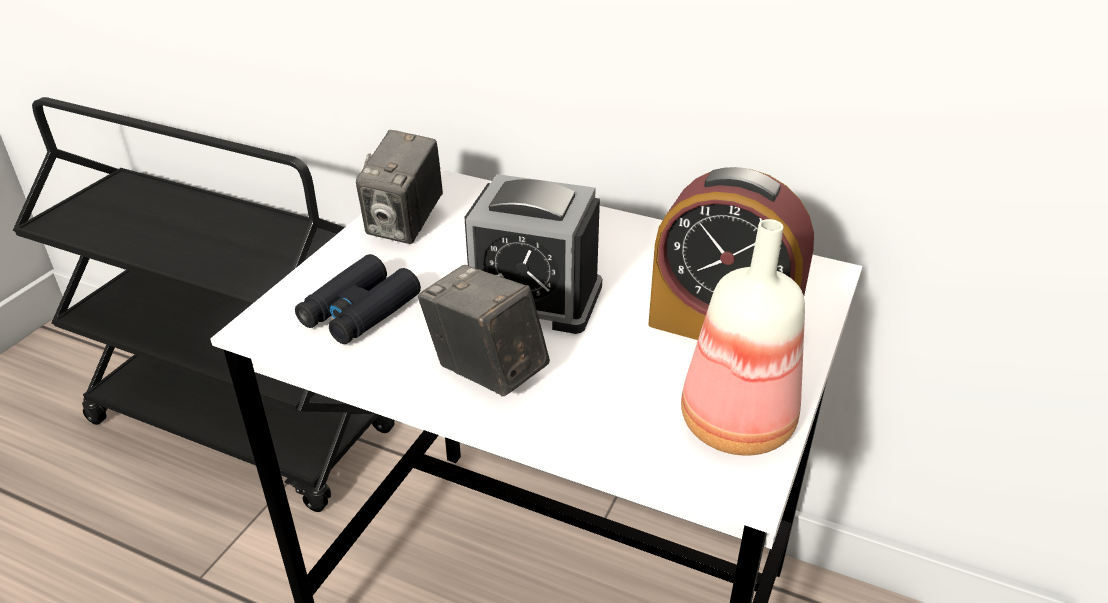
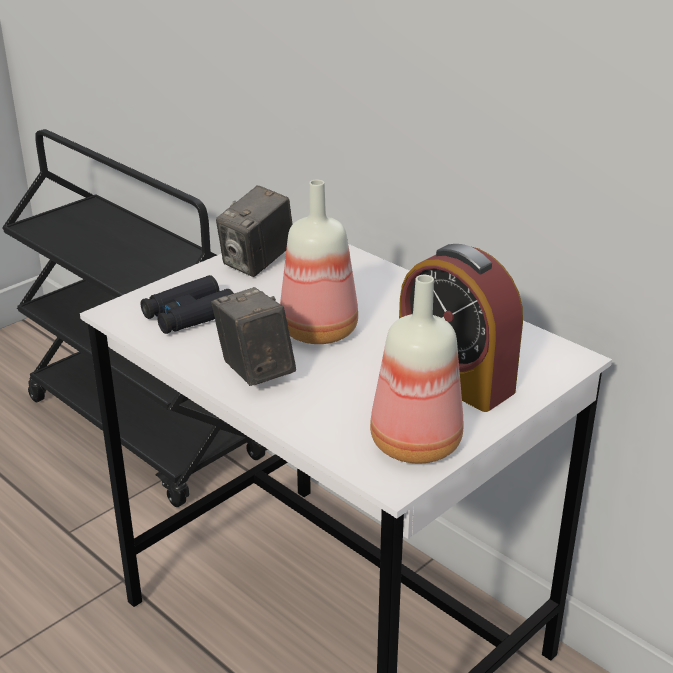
camera: 20 degrees right, 5 degrees down
(534, 298) = (321, 331): alarm clock -> bottle

